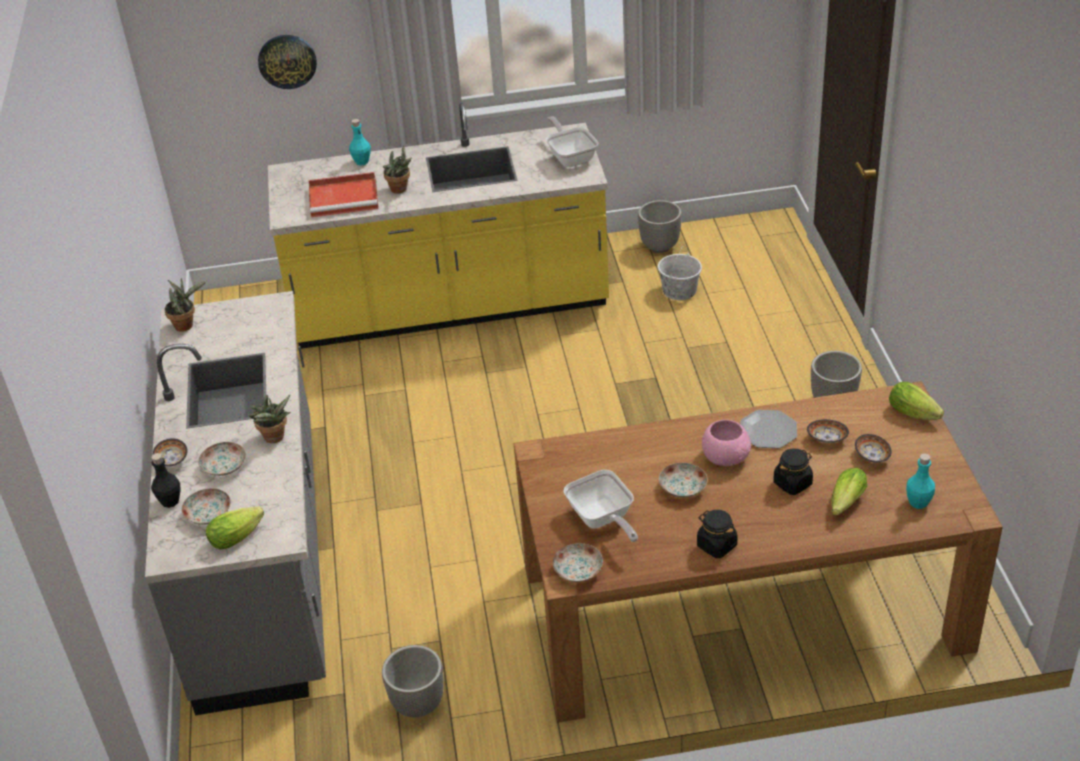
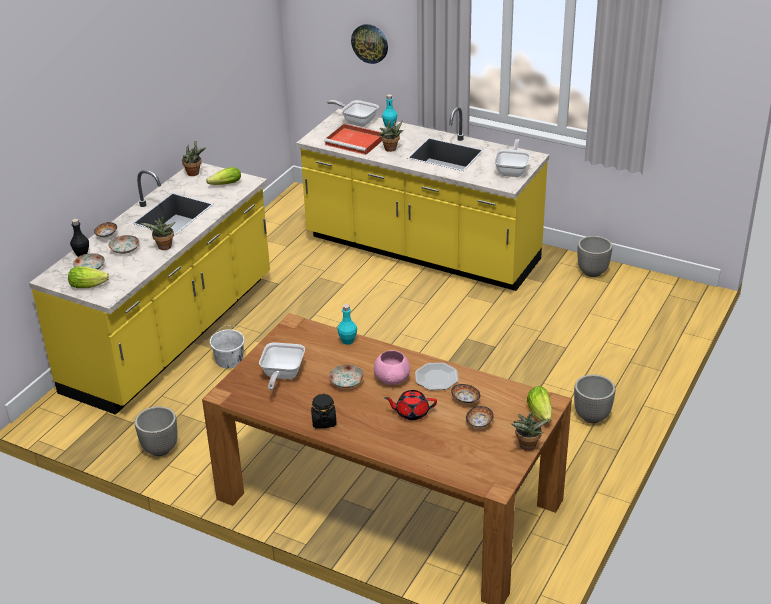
camera: 35 degrees right, 5 degrees down
(263, 558) = (172, 335): grey counter -> yellow counter
(313, 172) = (357, 121): none -> frying pan
(577, 570) = (235, 393): plate -> none
(679, 290) = (573, 303): white bucket -> white bucket (229, 360)
(792, 483) = (411, 413): black jar -> red teapot
(845, 503) = (426, 439): lettuce -> lettuce (224, 185)
(918, 502) = (472, 463): turquoise bottle -> turquoise bottle (347, 341)
(946, 455) = (527, 447): none -> potted plant

